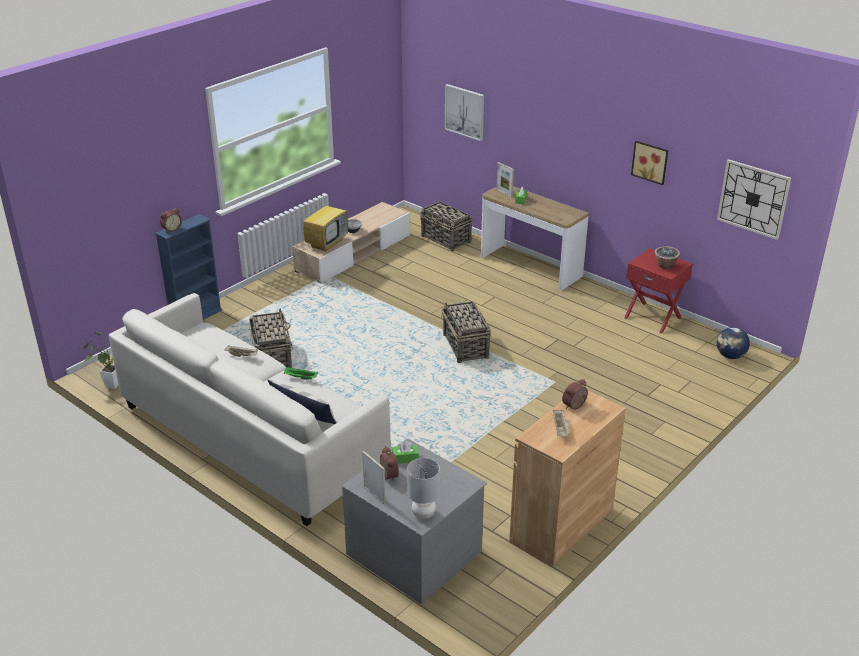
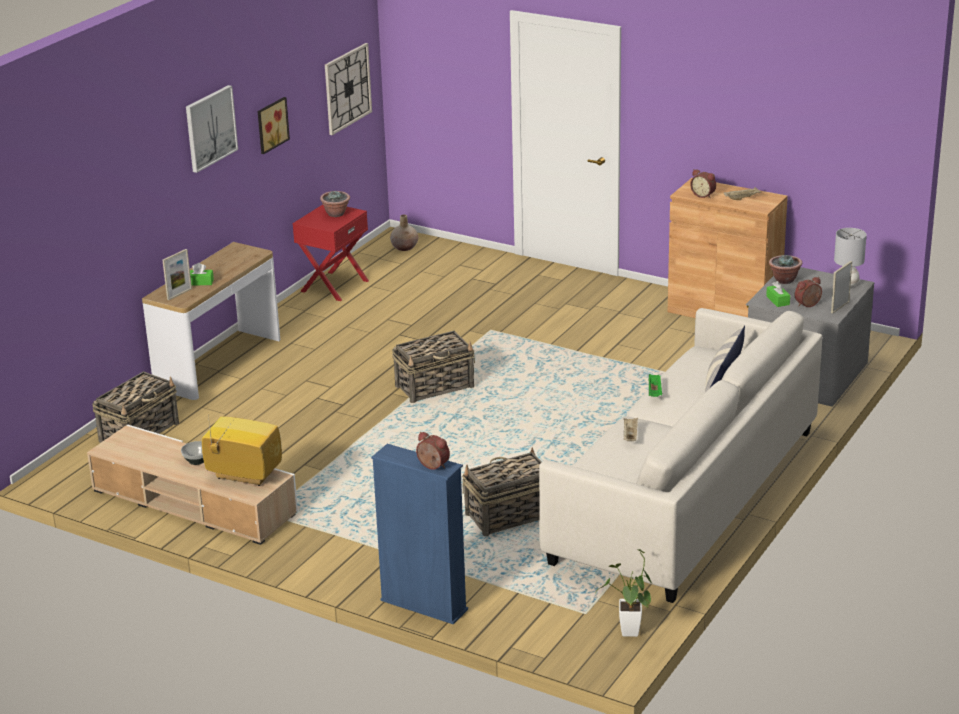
camera: 100 degrees left, 5 degrees down
(448, 472) = (784, 280): none -> potted plant
(465, 112) = (76, 244): picture -> picture (210, 128)
(730, 356) = (405, 247): globe -> beige vase

